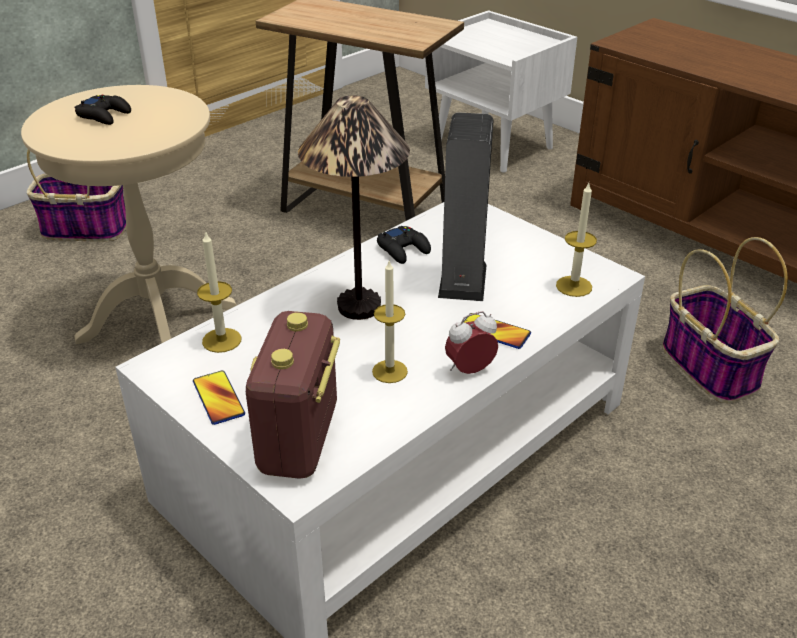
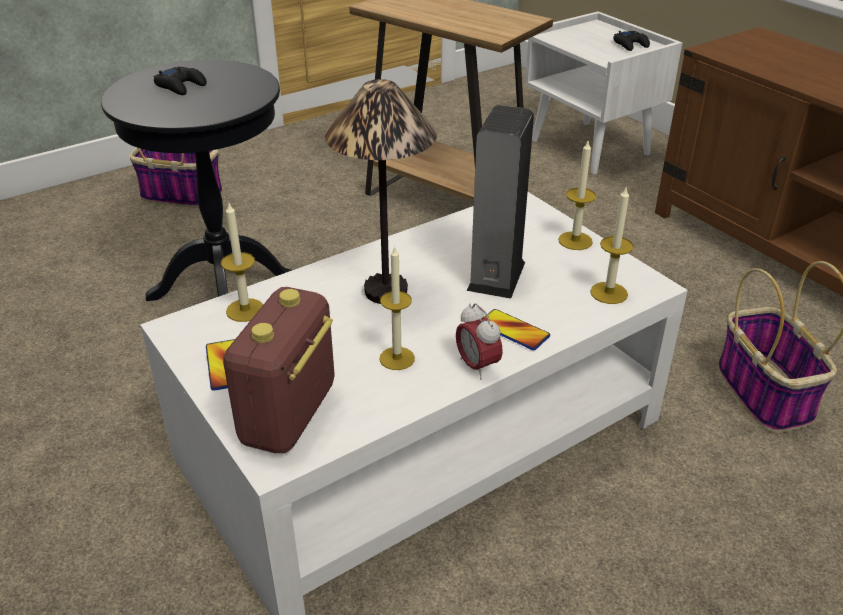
camera: 10 degrees right, 0 degrees up
(157, 322) = (224, 288): beige side table -> black side table
(403, 250) = (446, 240): black game controller -> black game controller (630, 45)
(470, 370) = (477, 366): alarm clock -> alarm clock turned 105 degrees counterclockwise
(528, 239) = (575, 241): none -> candle

